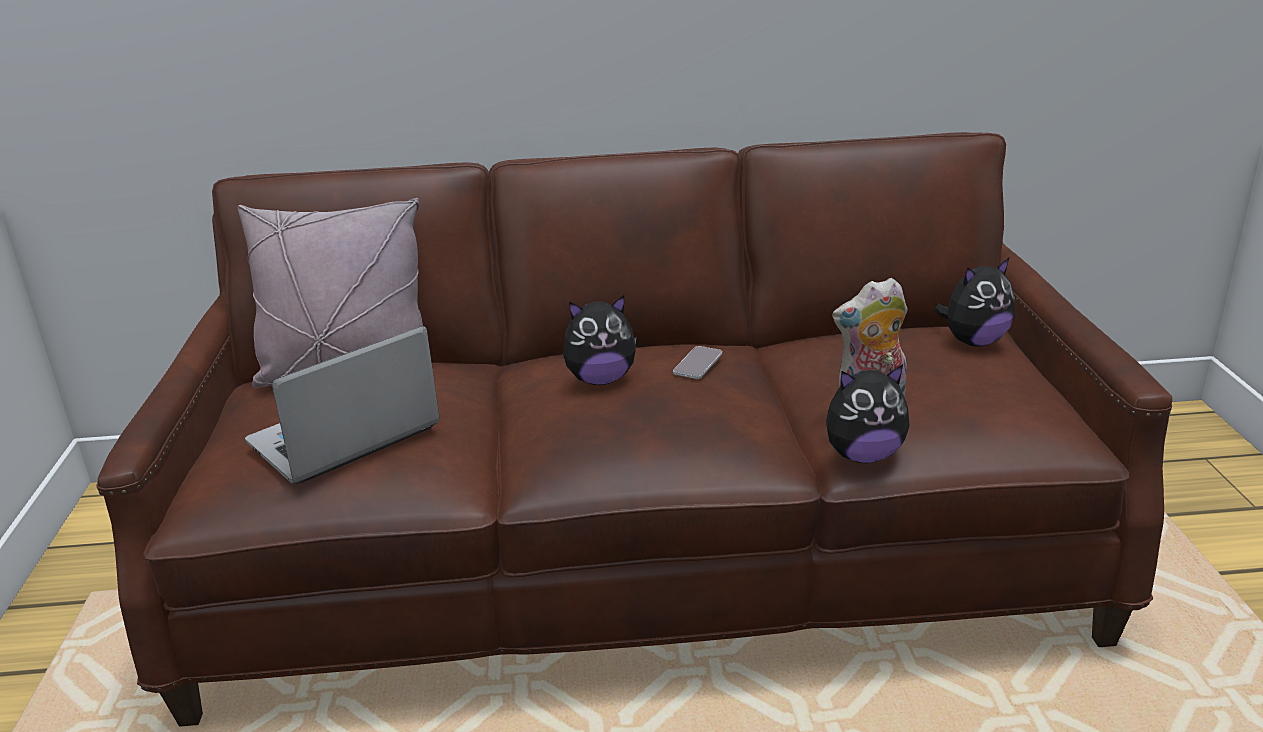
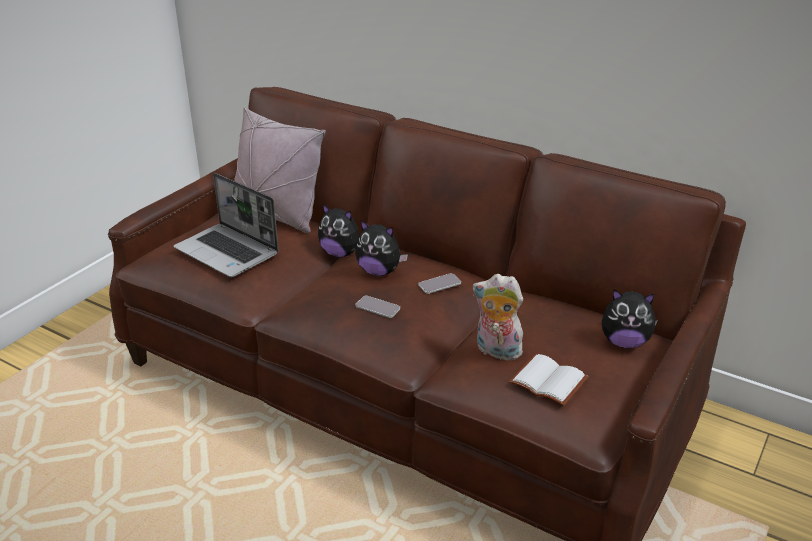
camera: 35 degrees right, 5 degrees up
(343, 438) = (228, 252): laptop -> laptop turned 135 degrees counterclockwise
(665, 416) = (377, 307): none -> phone
(863, 455) = (454, 379): plush toy -> plush toy (341, 253)
(973, 406) = (550, 381): none -> white book

